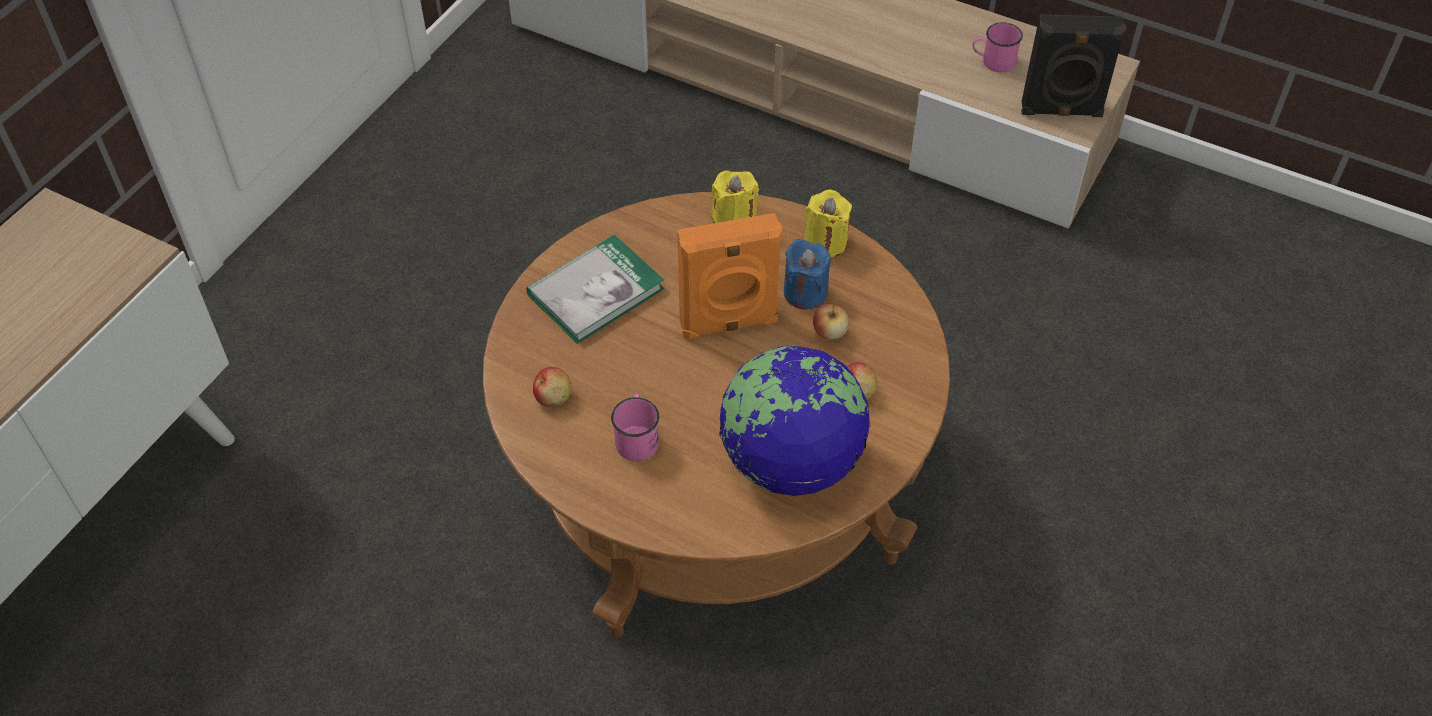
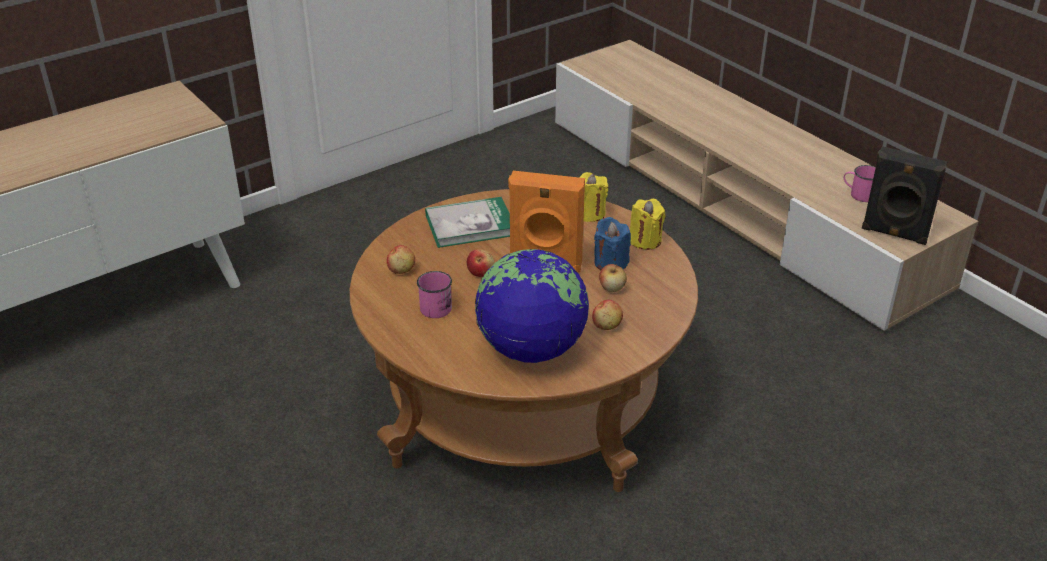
camera: 25 degrees right, 15 degrees down
(656, 364) = (481, 272): none -> apple

